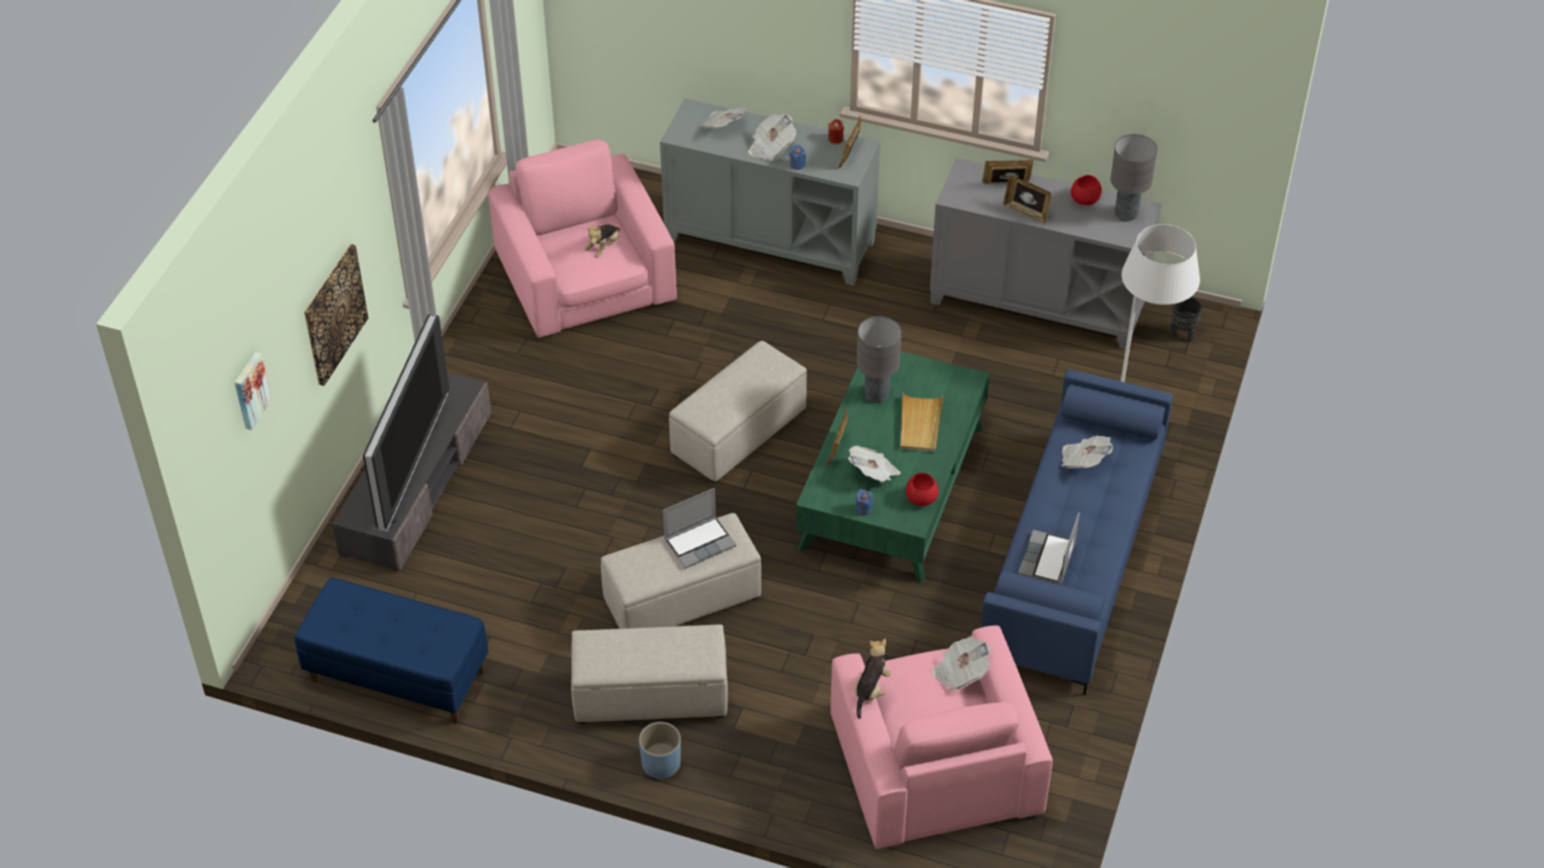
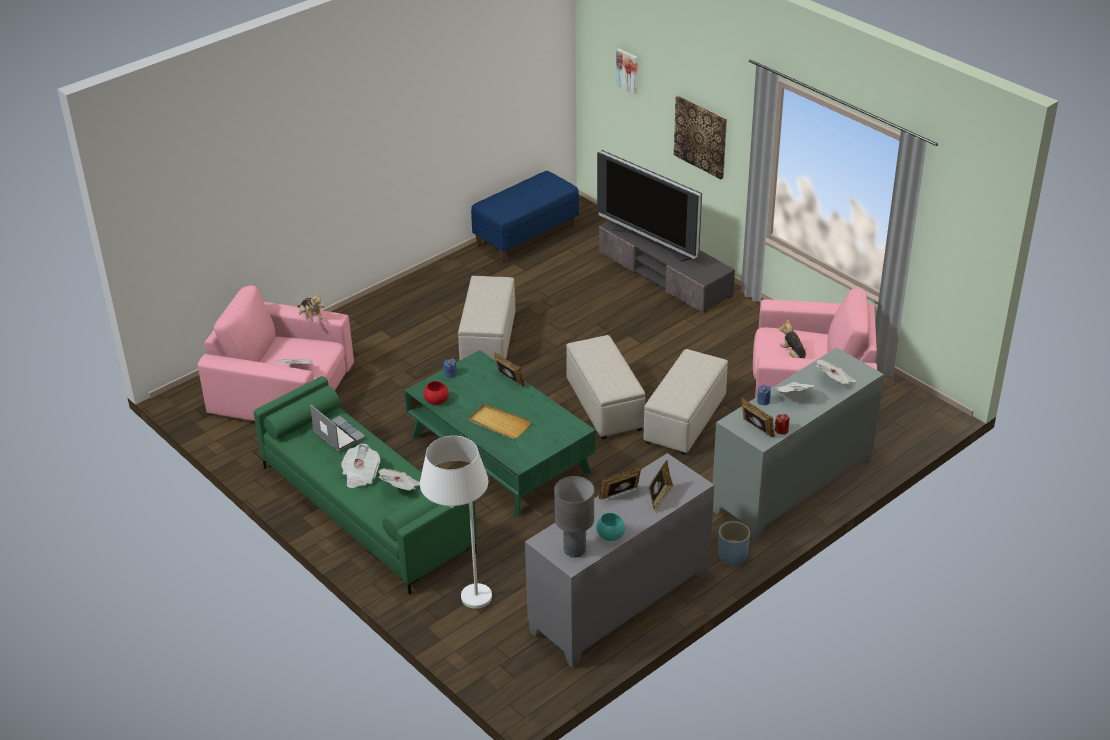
camera: 120 degrees right, 10 degrees down
(649, 696) = (432, 309): beige ottoman -> beige ottoman (685, 420)
(661, 764) = (384, 299): blue planter -> blue planter (732, 555)
(700, 542) = (488, 311): laptop -> none
(873, 473) = (475, 388): newspaper -> newspaper (360, 475)
(876, 395) = (543, 415): grey table lamp -> none
(1073, 560) = (365, 509): blue sofa -> green sofa
(1085, 199) = (610, 535): red bowl -> turquoise bowl
(1182, 334) = (521, 675): black planter -> none

